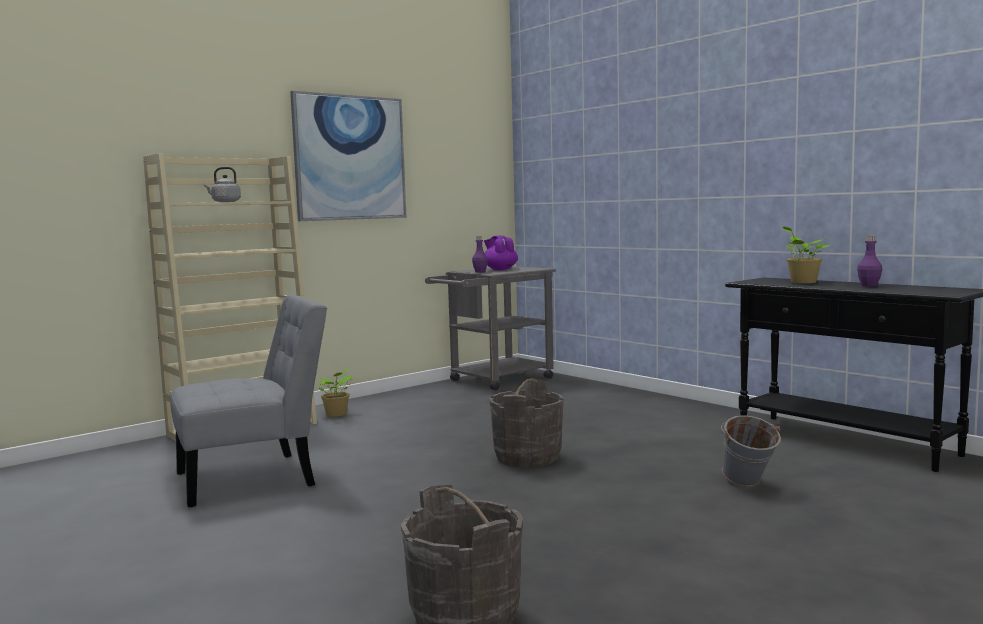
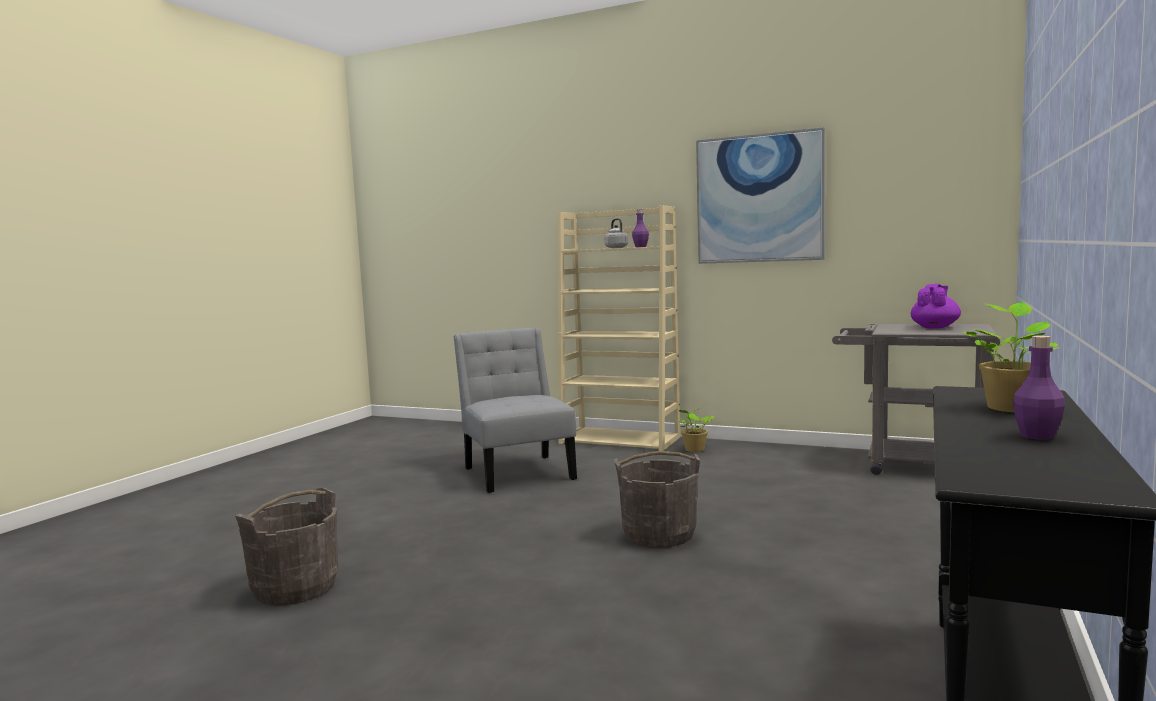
camera: 65 degrees right, 0 degrees up
(254, 478) = (517, 472): grey chair -> grey chair turned 150 degrees counterclockwise
(480, 272) = (883, 328): purple bottle -> purple bottle (640, 247)
(748, 485) = (683, 659): grey bucket -> none

